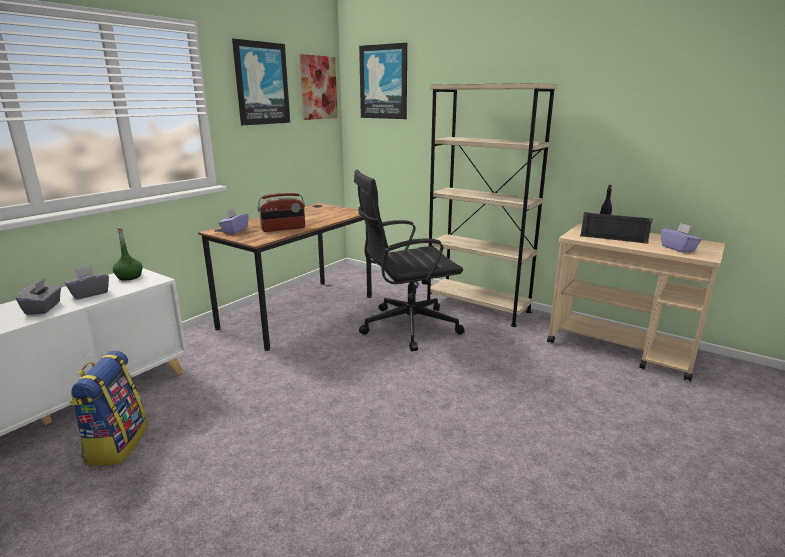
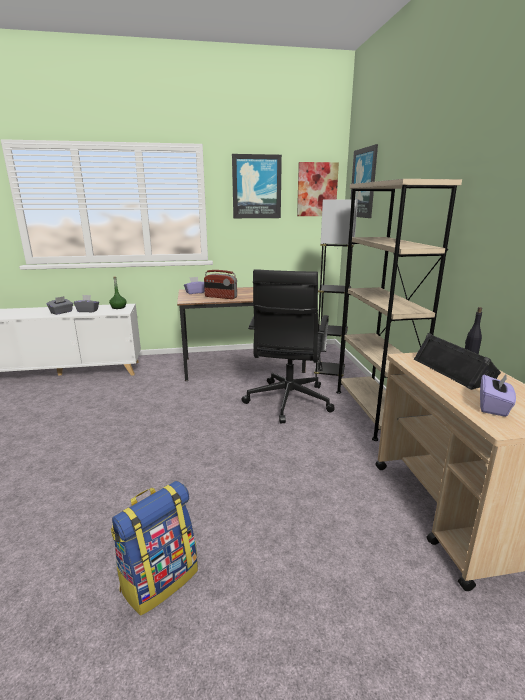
camera: 45 degrees right, 0 degrees up
(116, 444) = (59, 395): backpack -> backpack (159, 579)
(392, 290) = (329, 373): none -> grey floor lamp
(406, 327) = (288, 402): black office chair -> black office chair turned 105 degrees counterclockwise

